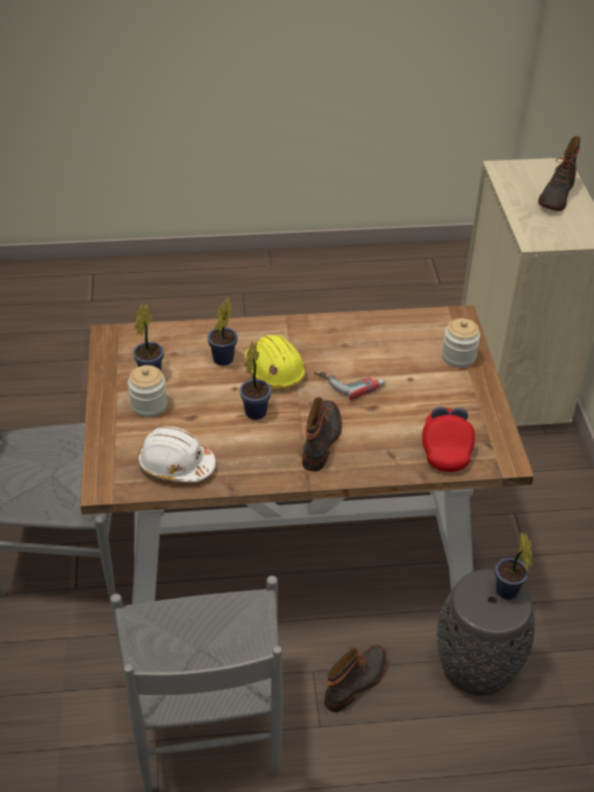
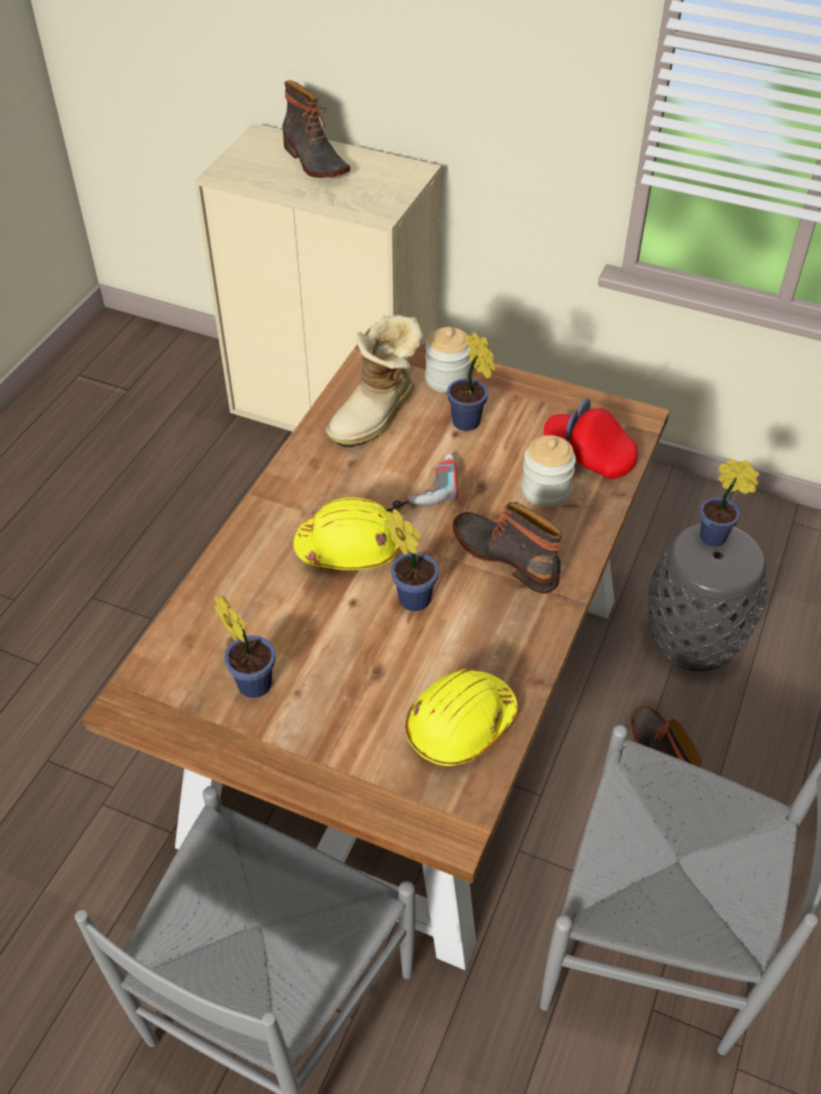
camera: 60 degrees left, 5 degrees up
(149, 405) = (319, 711): jar -> jar (546, 490)
(175, 465) = (460, 725): white hard hat -> yellow hard hat
(221, 361) = (288, 594): potted plant -> potted plant (468, 424)
(395, 339) = (377, 415): none -> boot

